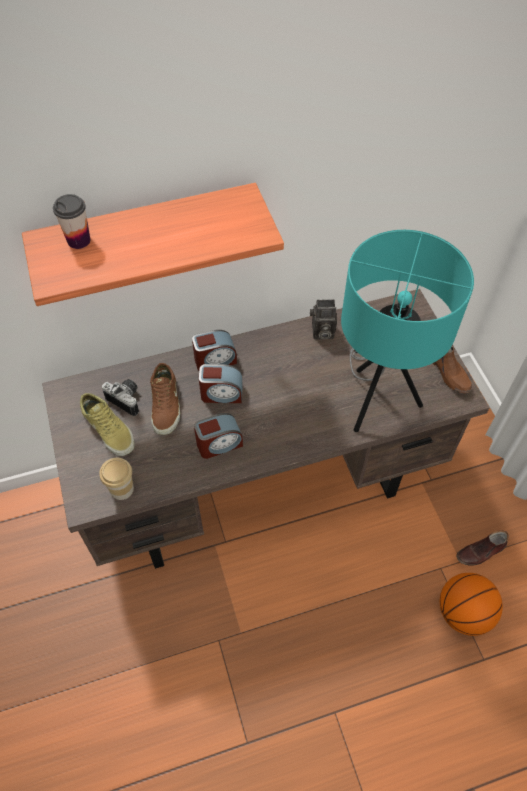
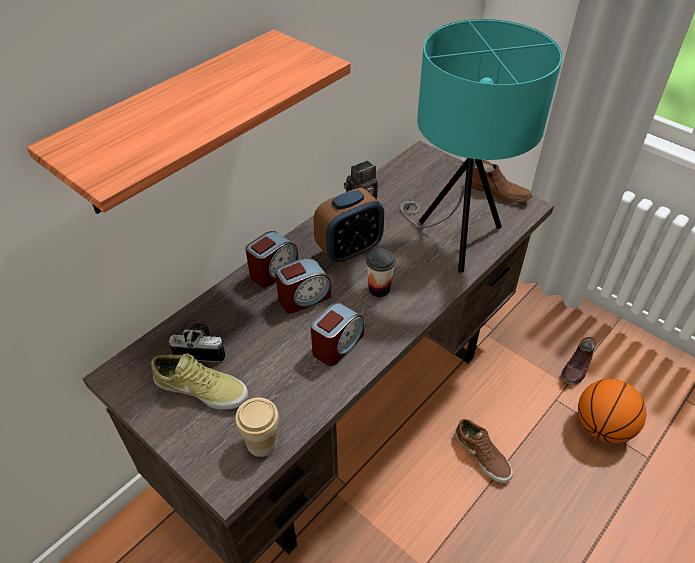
camera: 30 degrees left, 10 degrees down
(79, 240) = (112, 130): cup -> cup (379, 289)
(166, 405) = (251, 334): brown shoe -> brown shoe (483, 454)
(283, 368) = (349, 249): none -> alarm clock

